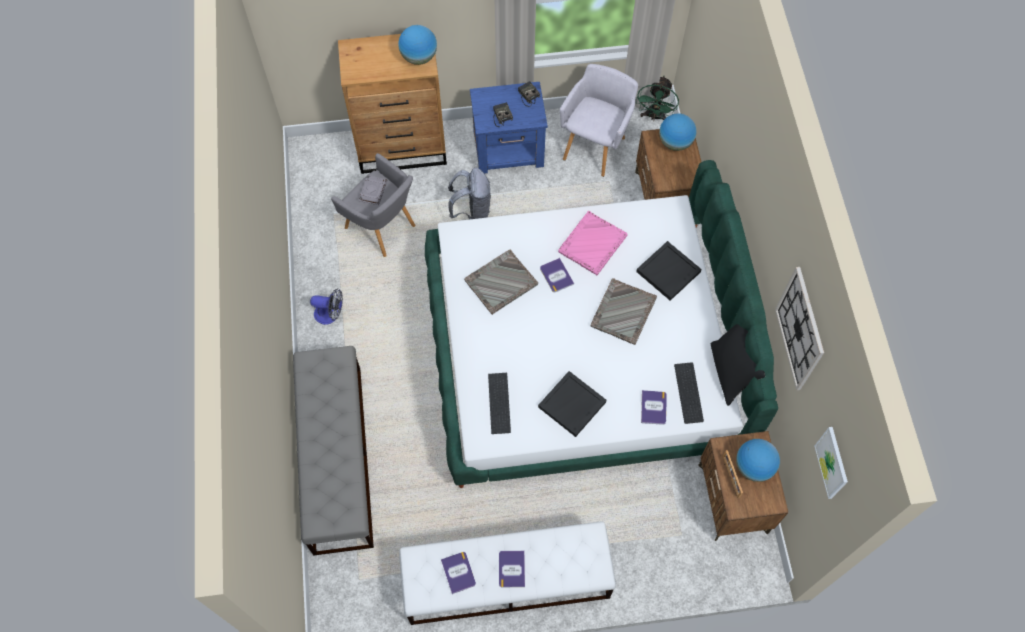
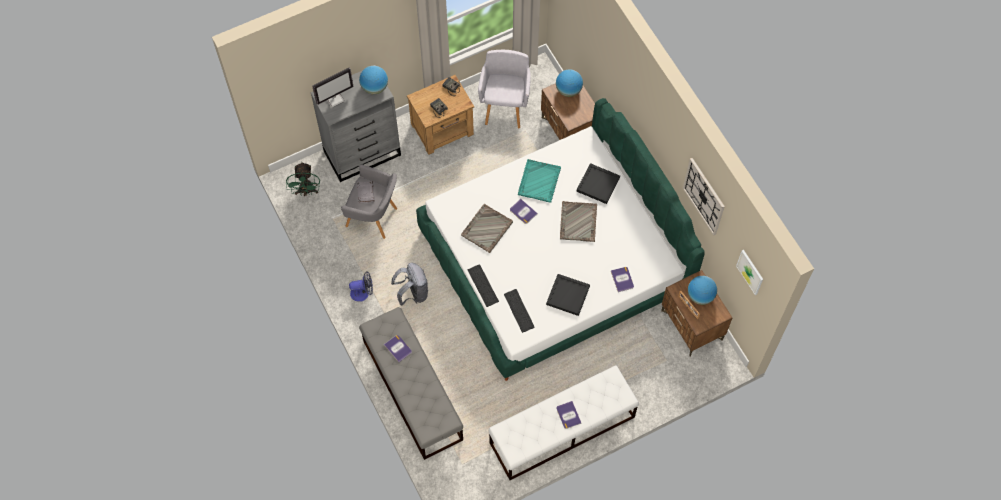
camera: 20 degrees left, 0 degrees up
(363, 56) = (335, 99): none -> monitor
(403, 148) = (363, 153): brown dresser -> grey dresser
(458, 572) = (534, 429): book -> book (398, 348)
(472, 211) = (434, 184): grey backpack -> grey backpack (412, 293)
(509, 150) = (443, 129): blue nightstand -> brown nightstand
(592, 244) = (539, 182): pink tray -> turquoise tray
(654, 117) = (539, 71): green fan -> green fan (306, 191)
(690, 393) = (642, 262): keyboard -> keyboard (484, 285)
(730, 372) = (664, 239): black pillow -> none

